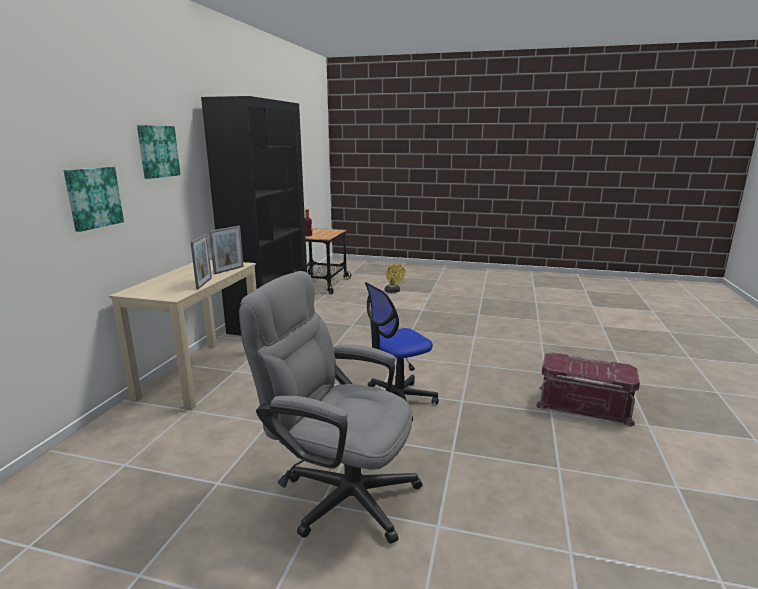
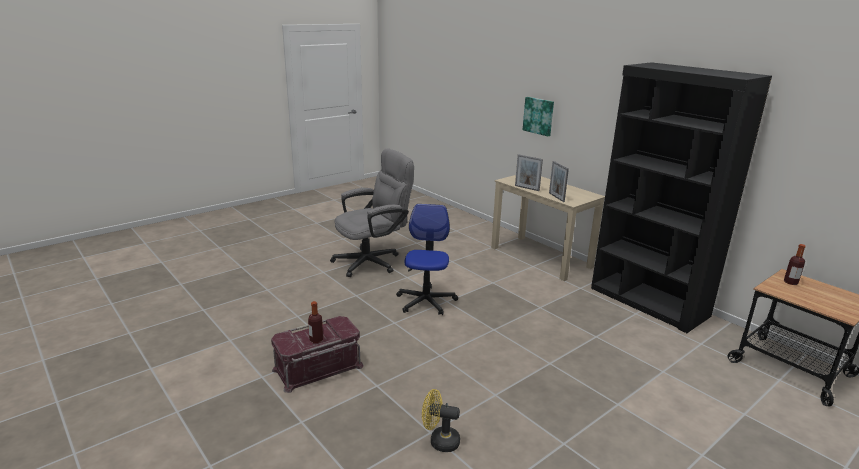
camera: 125 degrees right, 5 degrees up
(157, 151) = (594, 100): picture -> none
(393, 291) = (727, 419): yellow fan -> yellow fan (439, 441)
(592, 364) = (316, 340): none -> bottle

